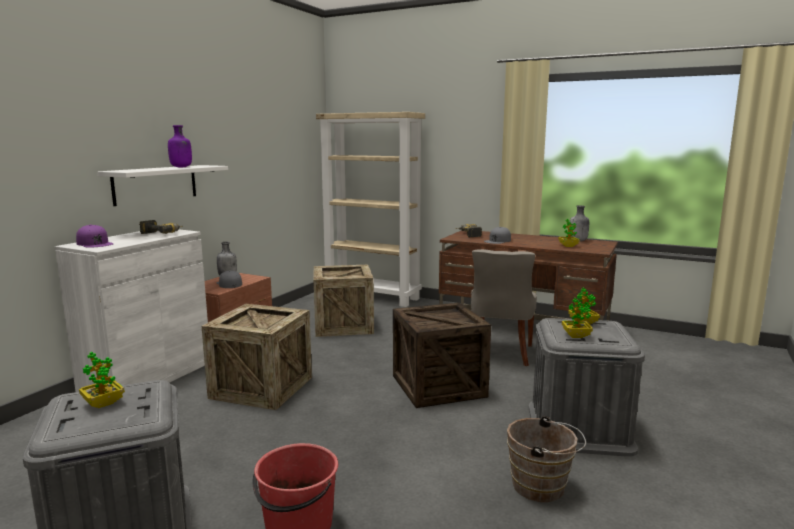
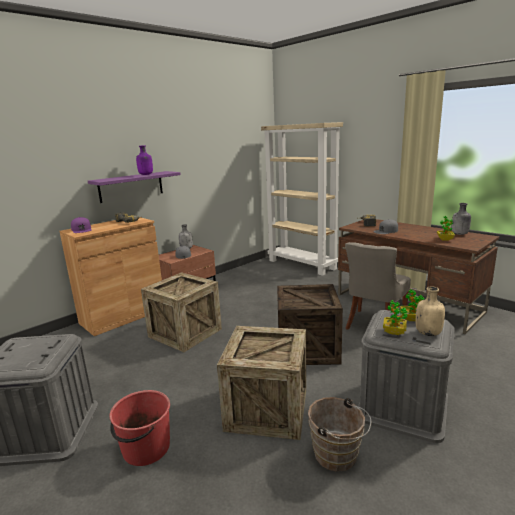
camera: 20 degrees right, 5 degrees up
(103, 403) = (26, 349): potted plant -> none
(148, 377) = (123, 316): white cabinet -> brown cabinet
(155, 184) = (131, 186): white shelf -> purple shelf
(343, 325) = (267, 288): crate -> crate (267, 409)
(609, 333) = (428, 333): none -> beige bottle

